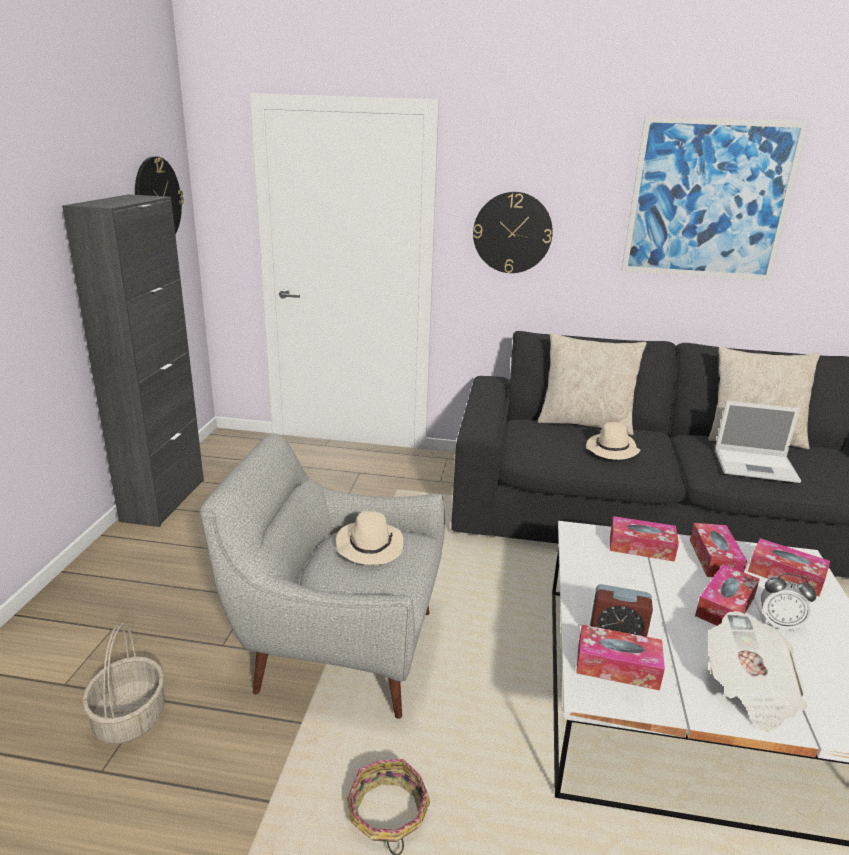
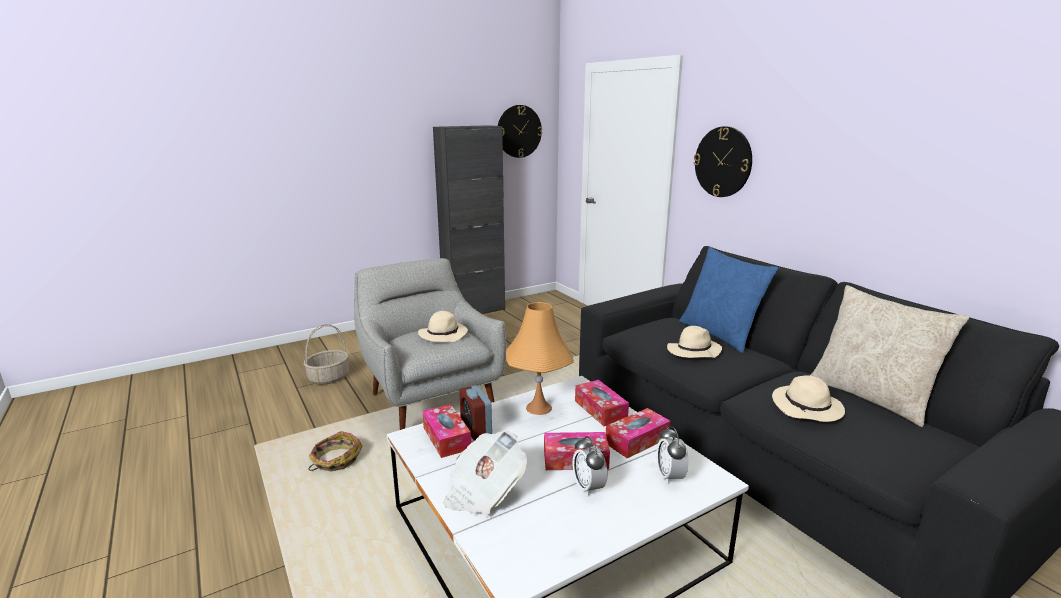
camera: 50 degrees right, 5 degrees down
(585, 423) = (720, 334): beige pillow -> blue pillow
(603, 577) = (538, 408): none -> orange table lamp
(709, 200) = (896, 133): picture -> none
(757, 465) = (807, 408): laptop -> beige hat
(785, 575) = (670, 476): tissue box -> alarm clock

